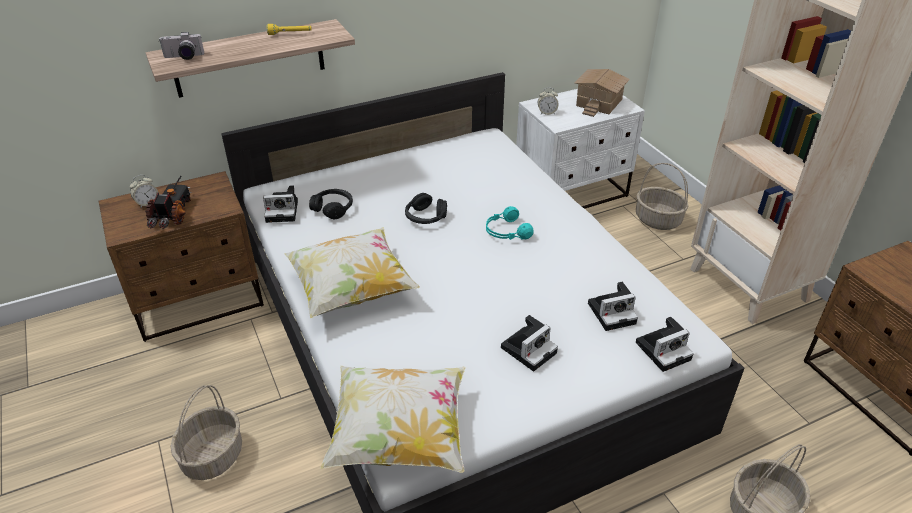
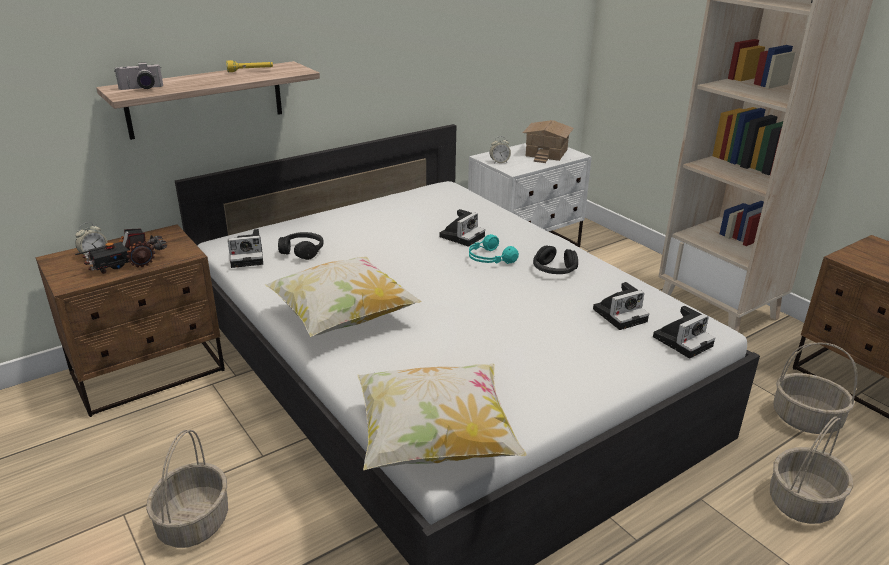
camera: 10 degrees left, 10 degrees down
(173, 215) = (126, 264): toy truck -> toy truck turned 120 degrees counterclockwise
(425, 217) = (402, 252): black headphones -> black headphones (554, 270)
(529, 349) = (548, 351): camera -> camera (462, 236)
(657, 220) = (614, 264): basket -> basket (805, 419)

